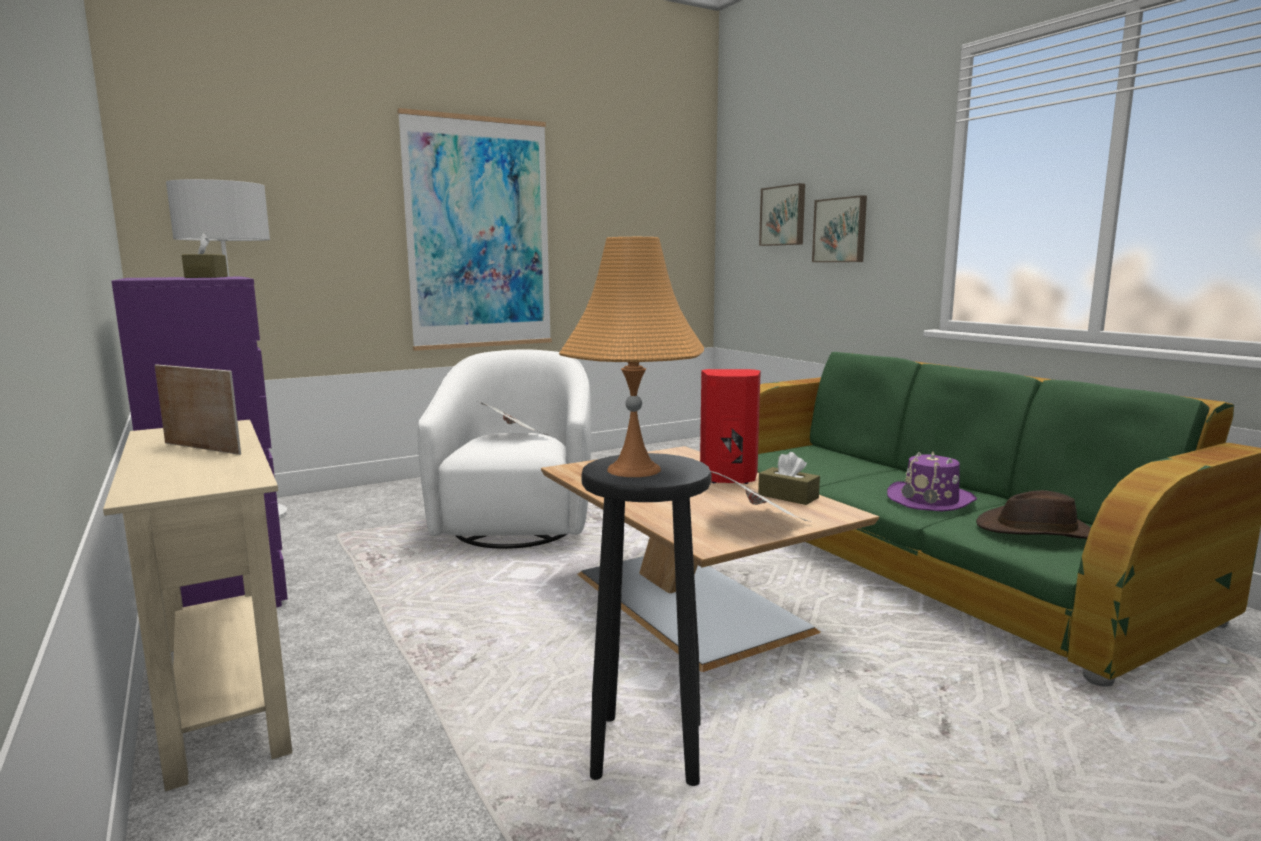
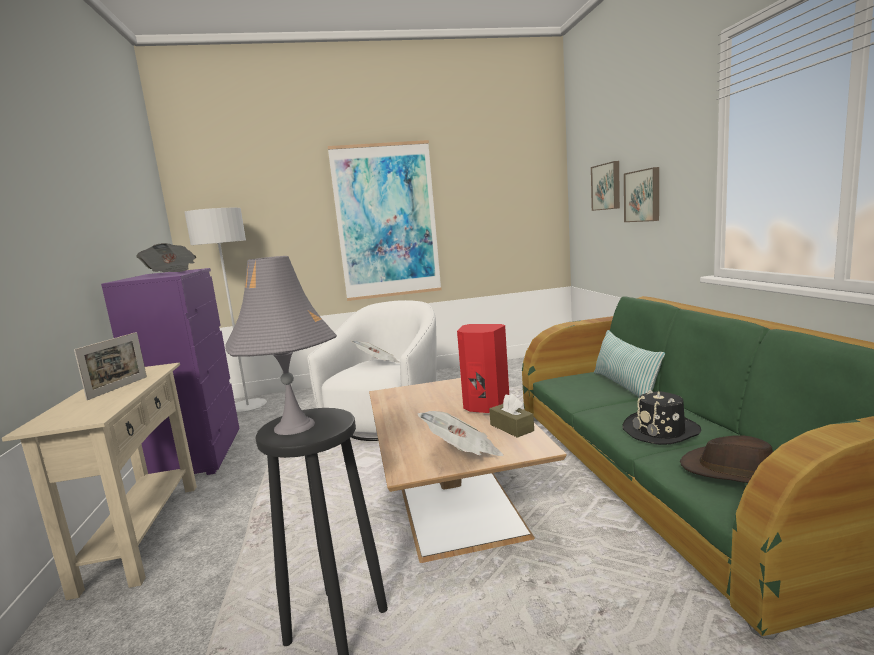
camera: 20 degrees right, 0 degrees up
(202, 448) = (118, 388): picture frame -> picture frame turned 60 degrees clockwise
(206, 277) = (171, 273): brown tissue box -> newspaper
(634, 469) = (294, 426): orange table lamp -> grey table lamp
(849, 461) = (625, 386): none -> pillow
(931, 500) = (661, 431): purple hat -> black hat

